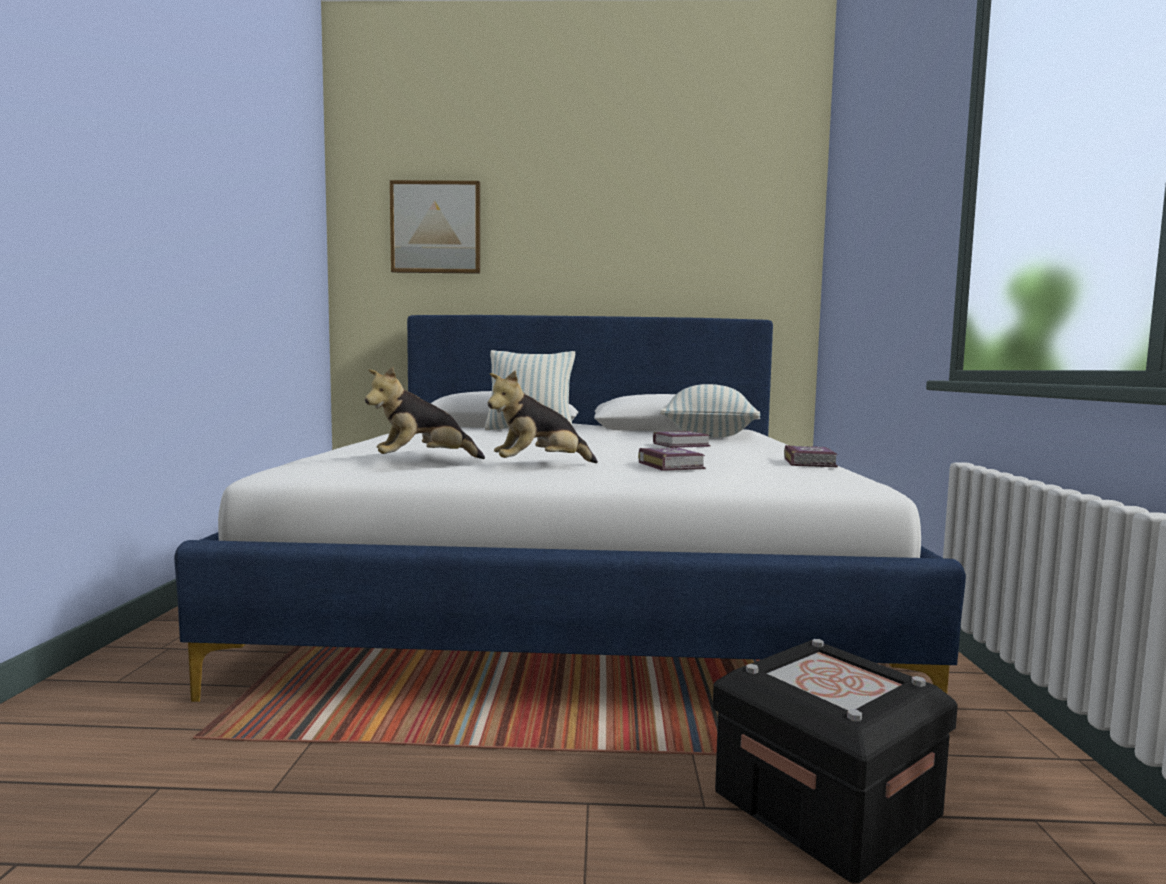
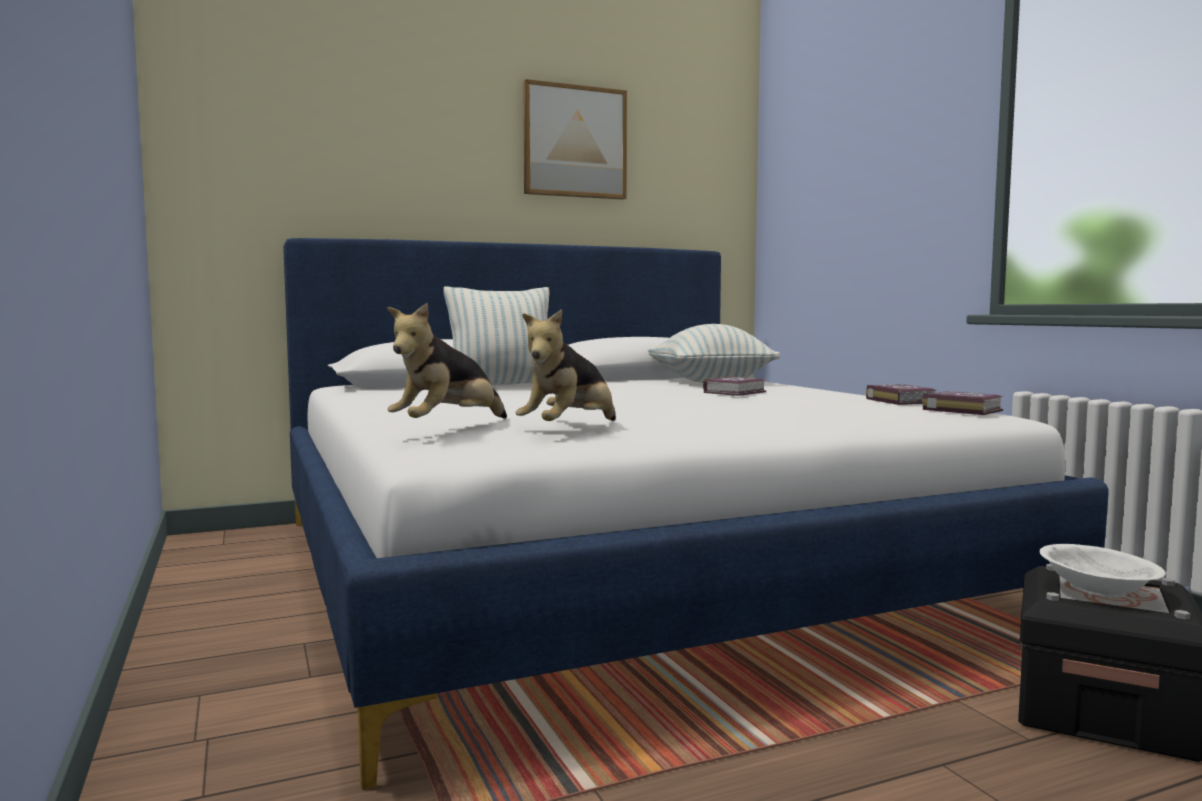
camera: 25 degrees left, 0 degrees up
(436, 228) = (313, 118): picture -> picture (574, 142)
(540, 466) = (697, 424): plush toy -> plush toy (448, 427)
(671, 465) = (810, 412): book -> book (961, 410)
(815, 674) = (1097, 591): none -> white bowl

